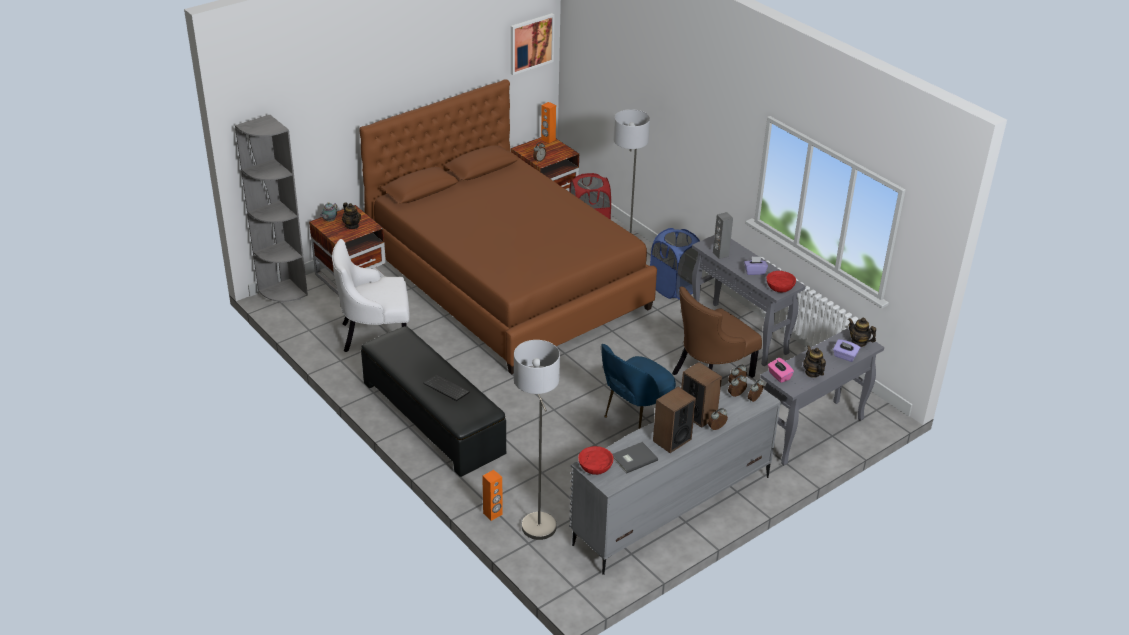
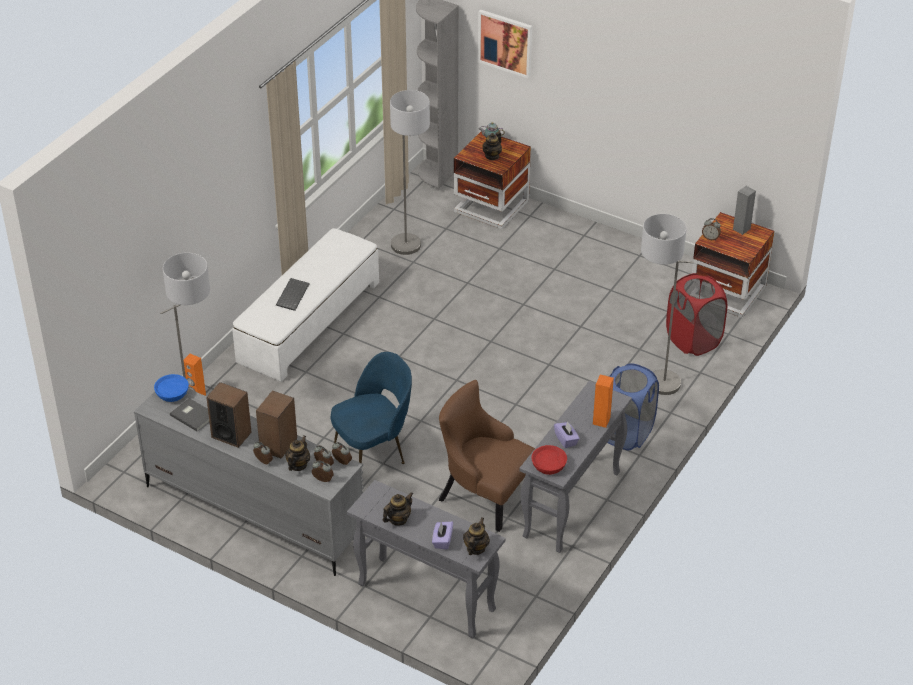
camera: 70 degrees right, 5 degrees up
(376, 335) = (410, 250): white chair -> grey floor lamp
(432, 417) = (309, 321): black bench -> white bench
(507, 280) = (555, 307): brown bed -> none
(531, 43) = (767, 115): picture -> picture (505, 43)
(548, 139) = (760, 233): orange speaker -> orange speaker (601, 421)
(595, 466) = (172, 394): red bowl -> blue bowl
(634, 421) = (374, 456): blue chair -> blue chair turned 120 degrees clockwise
(720, 254) = (584, 406): grey speaker -> grey speaker (741, 229)
(729, 409) = (298, 465): none -> teapot
(779, 376) = (378, 494): pink tissue box -> none

